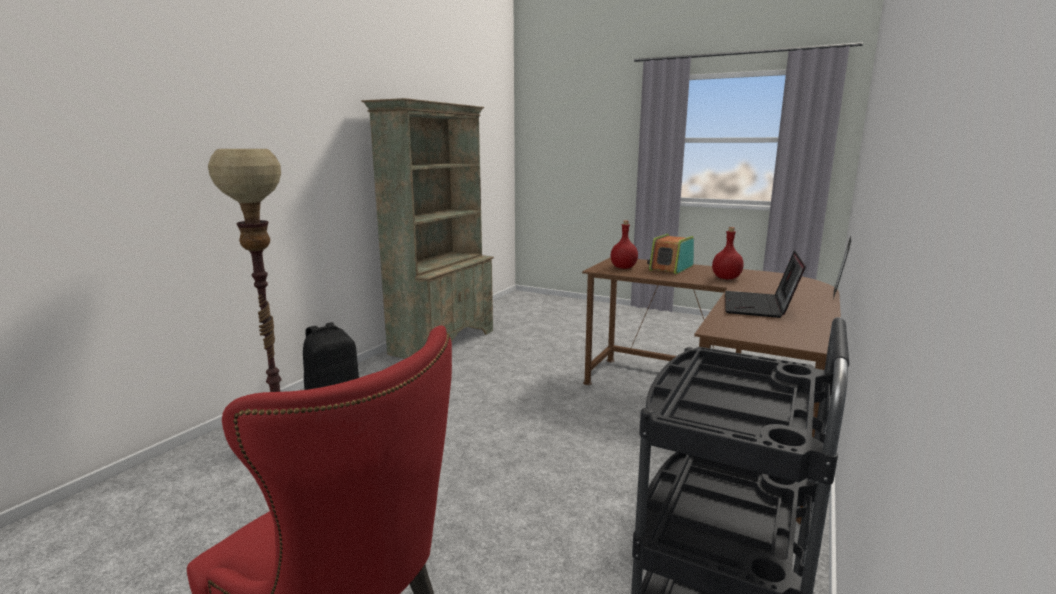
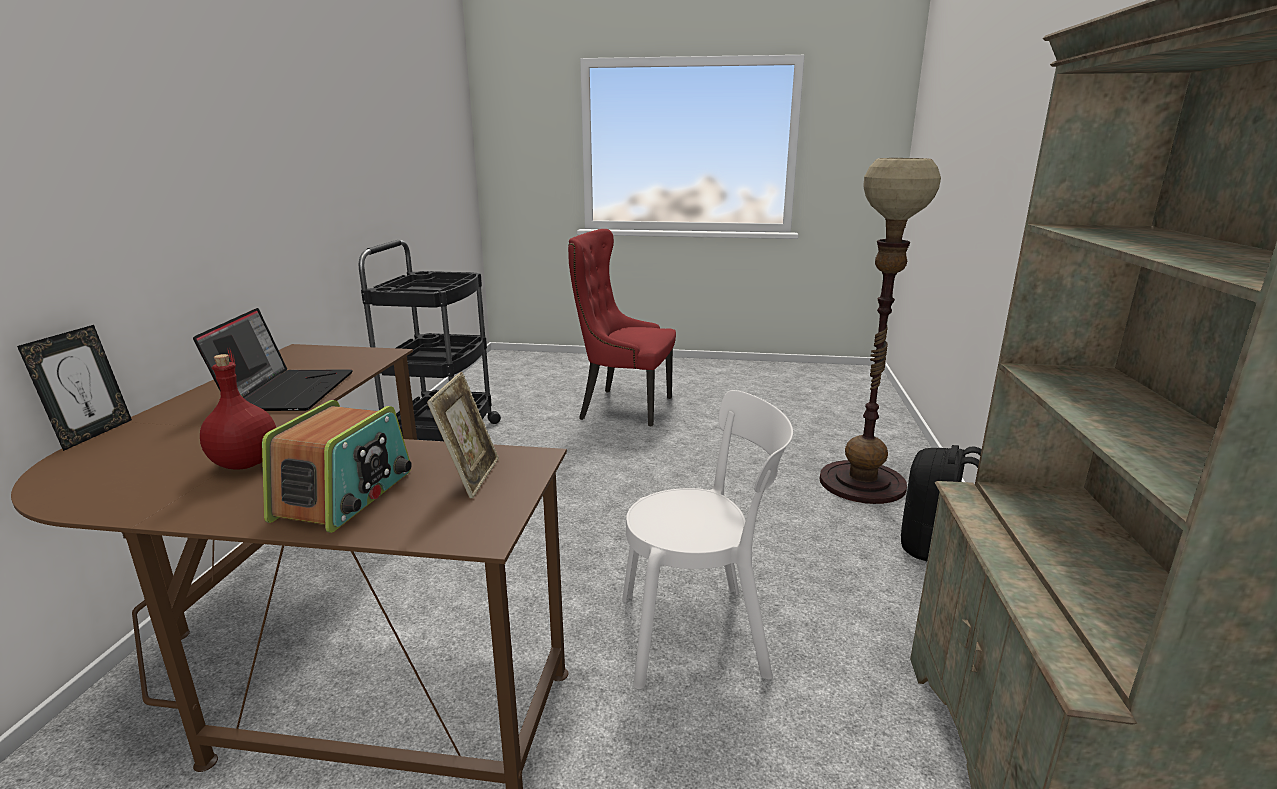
camera: 160 degrees right, 5 degrees up
(512, 384) = (700, 633): none -> white chair
(624, 268) = (470, 477): red bottle -> picture frame

